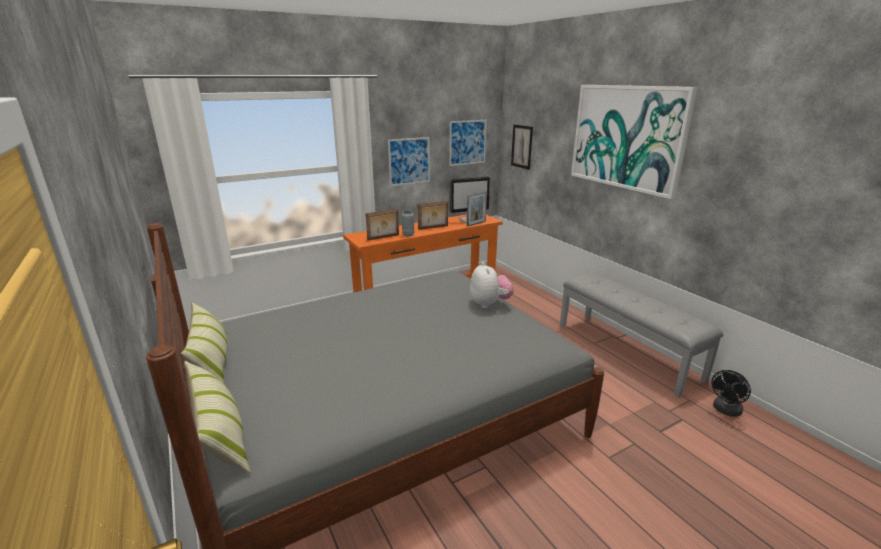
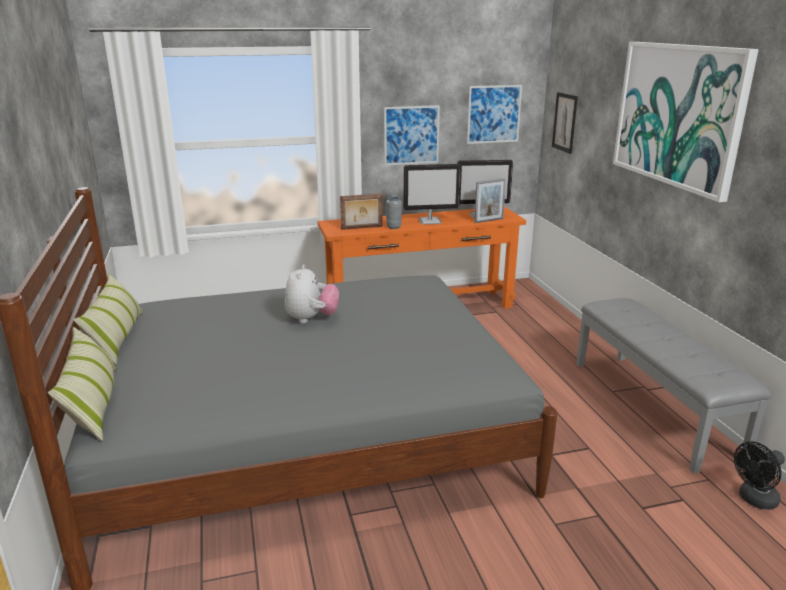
camera: 15 degrees right, 0 degrees up
(433, 227) = (430, 221): picture frame -> monitor
(489, 304) = (446, 316): plush toy -> plush toy (311, 319)

